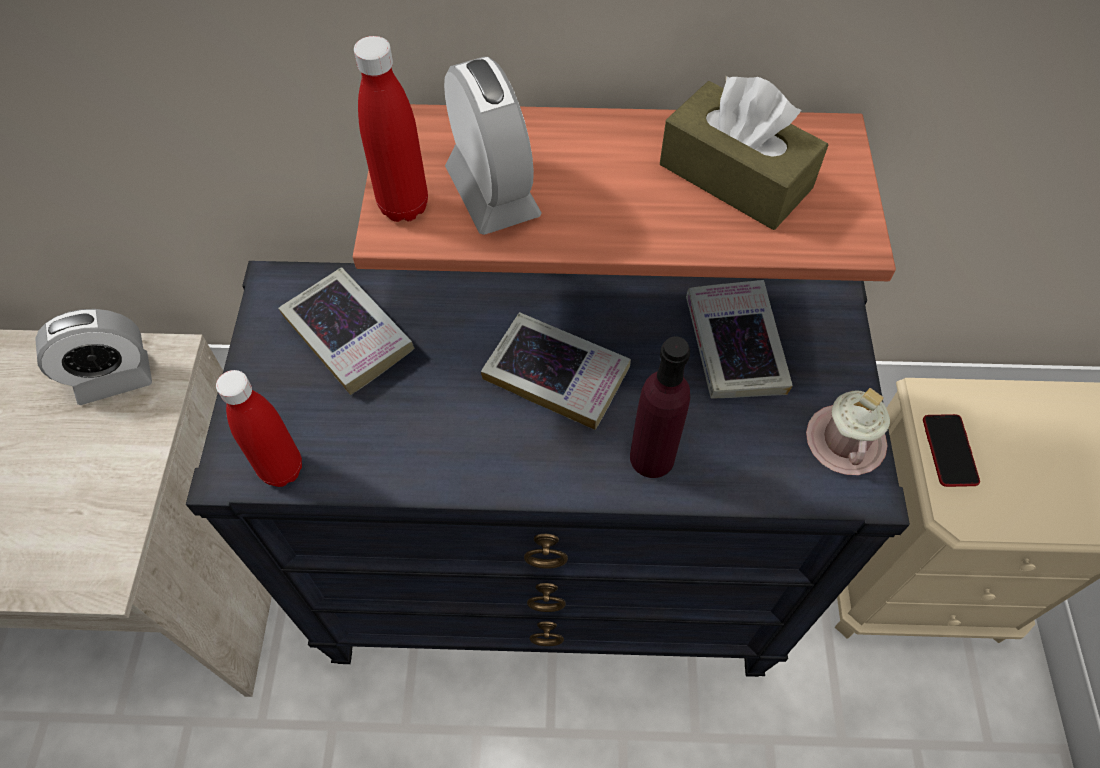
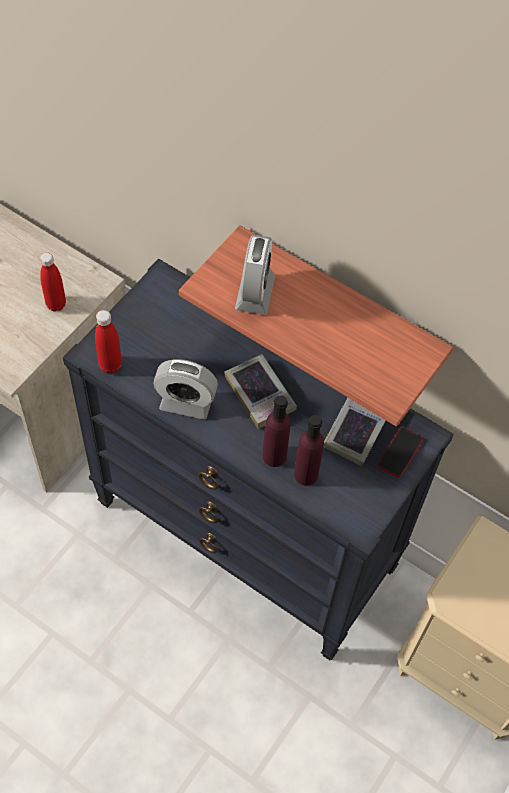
camera: 30 degrees right, 0 degrees up
(114, 378) = (70, 279): alarm clock -> alarm clock (186, 403)
(348, 335) = (179, 321): book -> none
(404, 206) = (214, 279): red bottle -> red bottle (56, 304)
(720, 457) = (306, 474): none -> purple bottle
(735, 176) = (365, 343): brown tissue box -> none
(844, 441) = (371, 503): pink mug -> none
(949, 451) = (471, 566): phone -> phone (400, 452)

